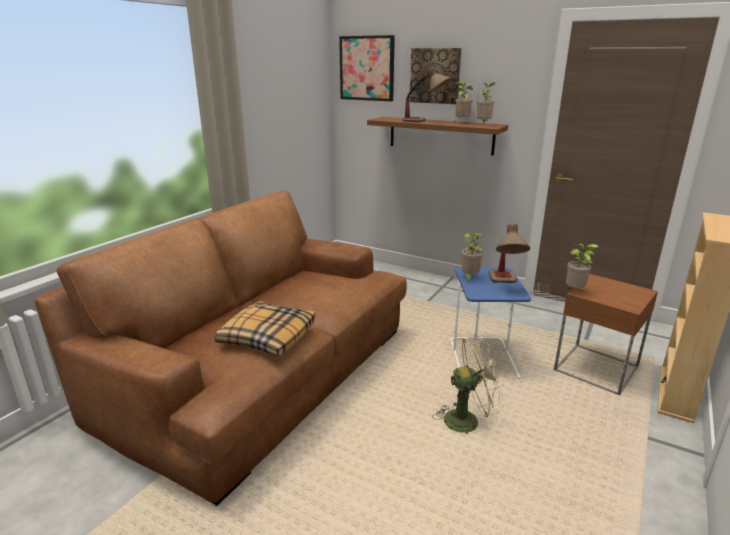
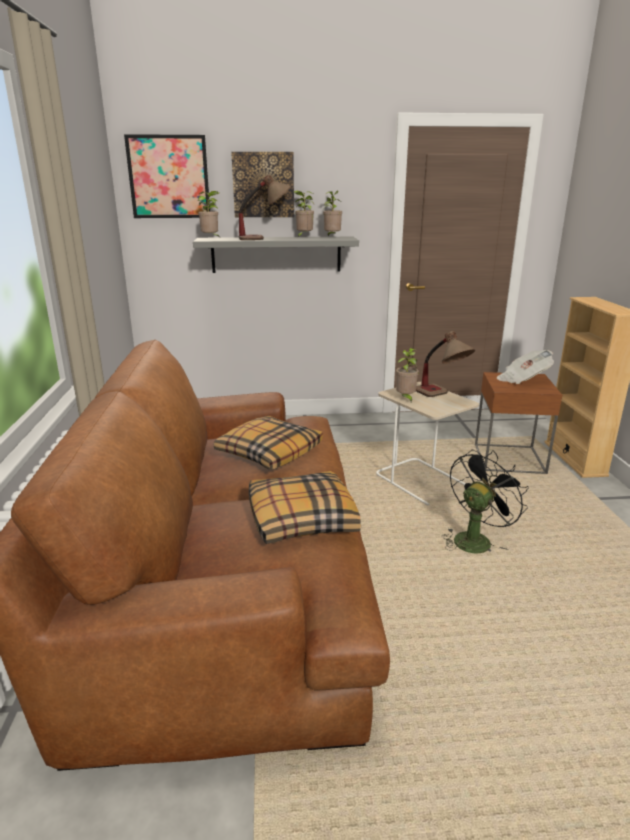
camera: 35 degrees left, 0 degrees up
(316, 289) = (269, 452): none -> pillow
(440, 135) = (276, 254): brown shelf -> grey shelf
(468, 419) = (475, 539): beige fan -> black fan
(483, 358) = (422, 481): blue side table -> beige side table
(576, 291) = (497, 388): potted plant -> potted plant (211, 239)
(619, 290) = (523, 380): none -> newspaper

